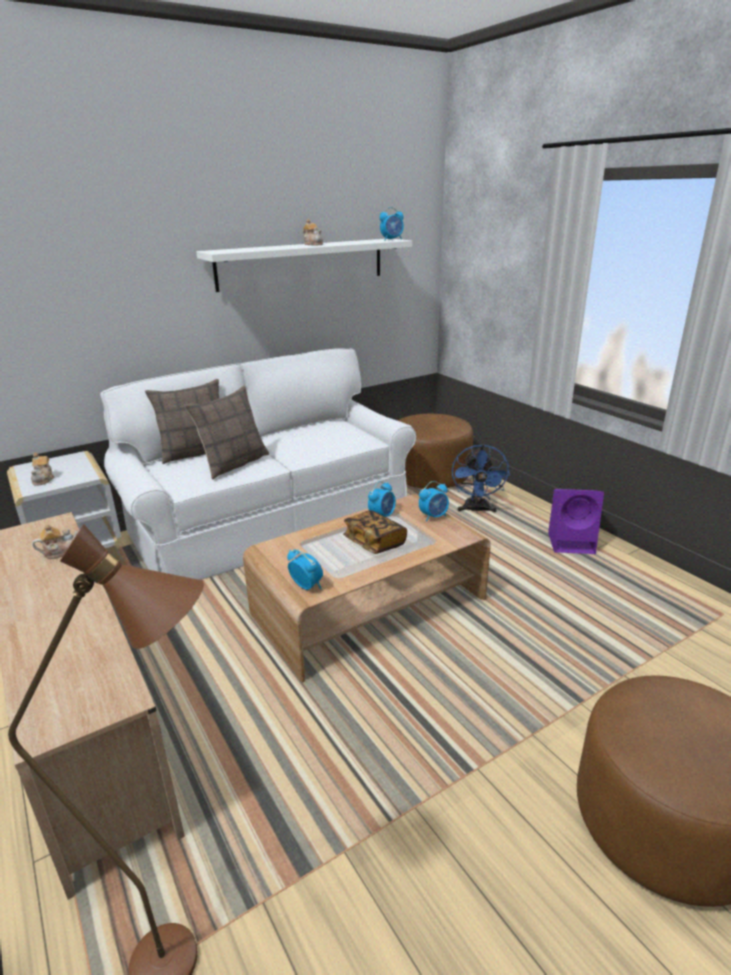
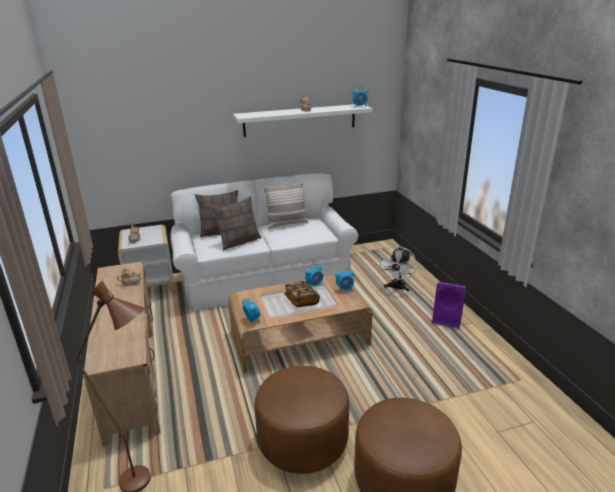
camera: 15 degrees right, 0 degrees up
(299, 430) = (287, 224): none -> pillow
(430, 476) = (378, 260): brown ottoman -> brown ottoman (303, 440)
(476, 510) = (396, 288): blue fan -> white fan

